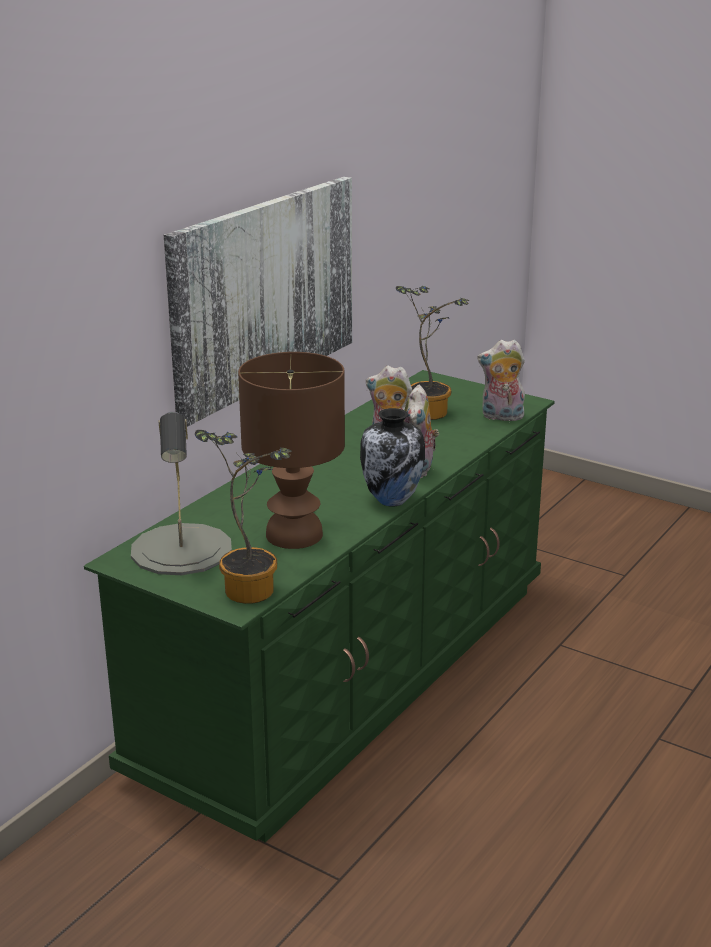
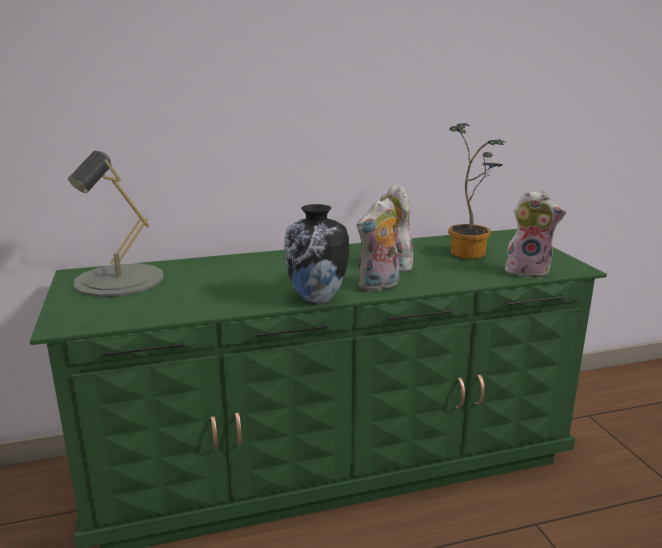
camera: 40 degrees right, 5 degrees down
(250, 587) = (96, 317): potted plant -> none
(264, 294) = (299, 101): picture -> none
(295, 534) = (202, 296): brown table lamp -> none
(501, 417) = (528, 271): plush toy -> plush toy turned 150 degrees clockwise

